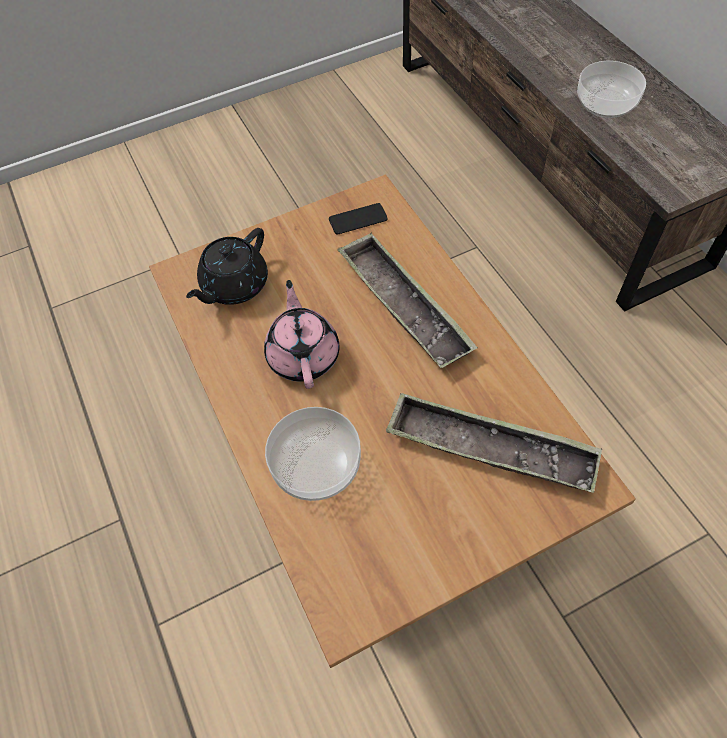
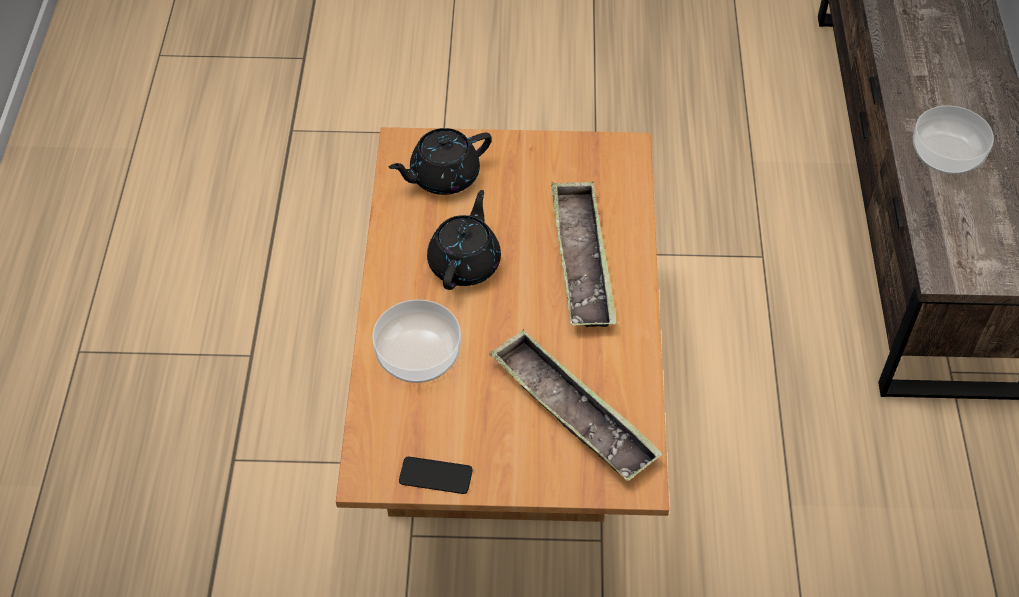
camera: 25 degrees right, 5 degrees down
(303, 355) = (465, 263): pink teapot -> black teapot
(358, 219) = (594, 165): phone -> phone (435, 476)

